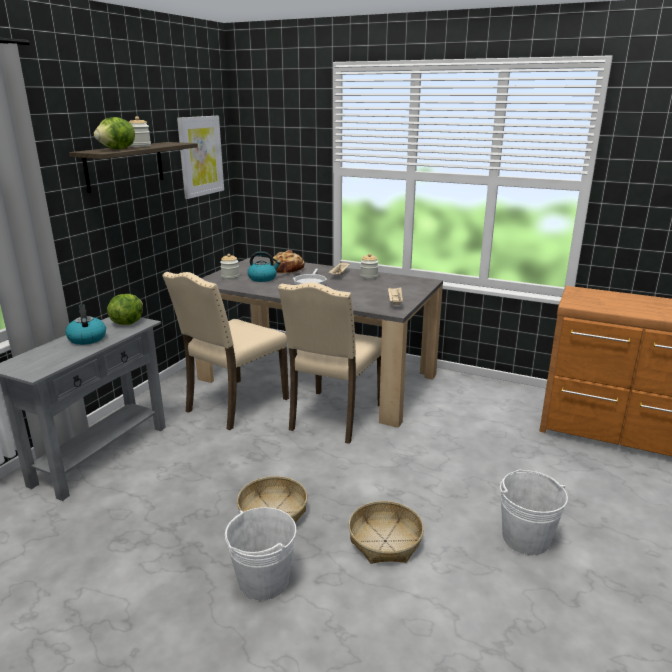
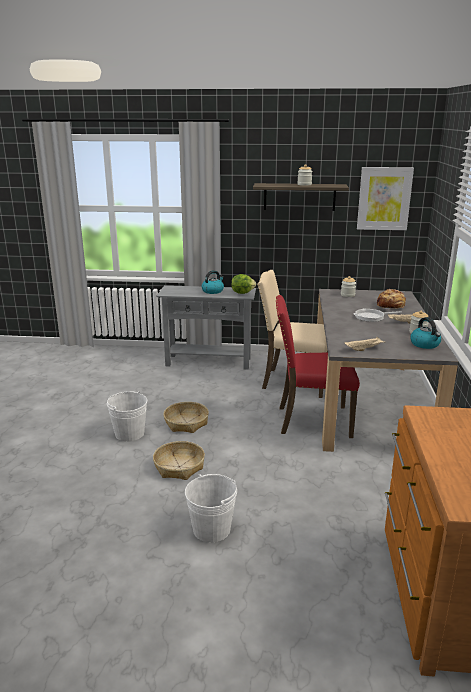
camera: 70 degrees right, 0 degrees up
(118, 149) = (278, 185): lettuce -> none
(263, 278) = (359, 303): kettle -> kettle (425, 344)
(333, 417) = (312, 421): beige chair -> red chair

